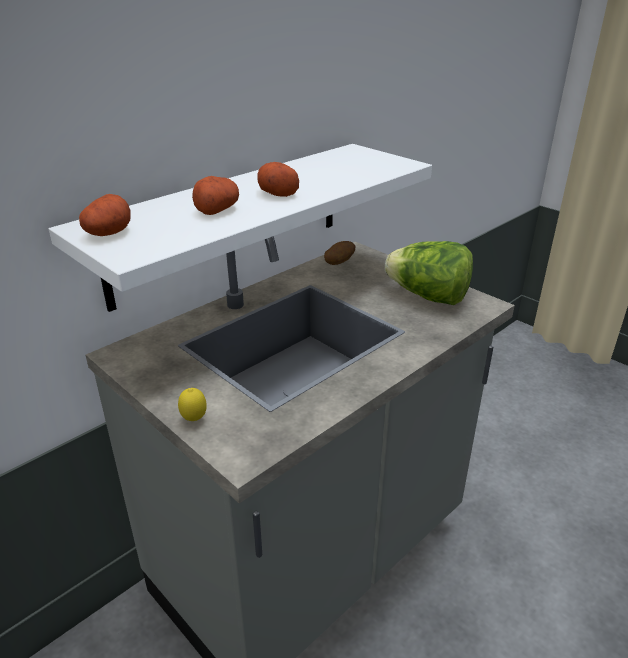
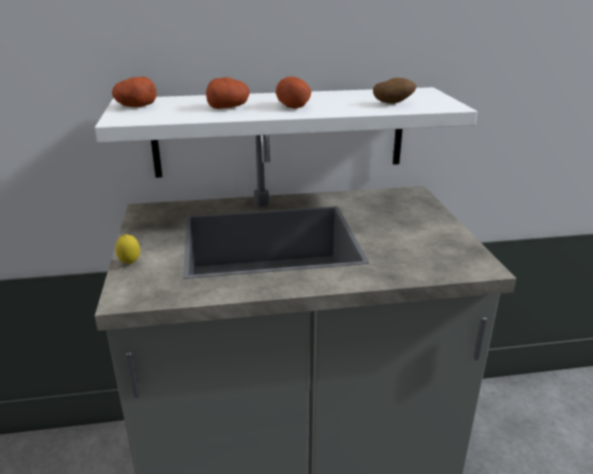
camera: 35 degrees right, 5 degrees down
(339, 263) = (385, 197): potato -> potato (393, 103)
(428, 297) = (431, 244): lettuce -> none

